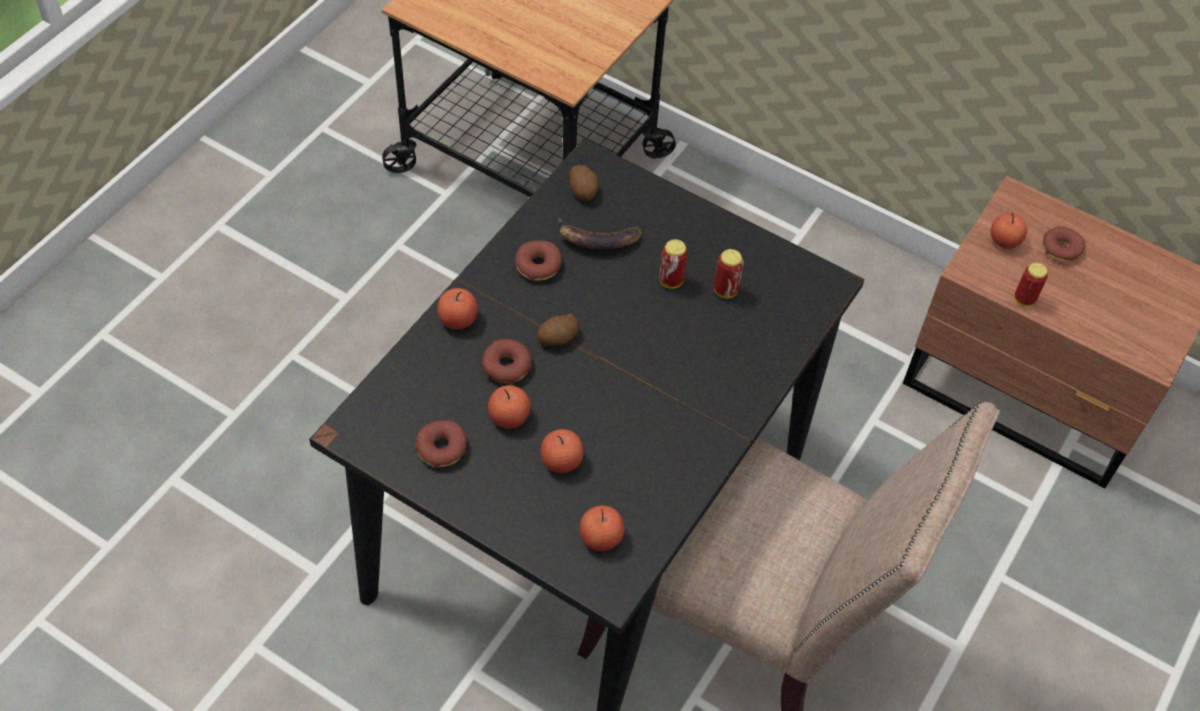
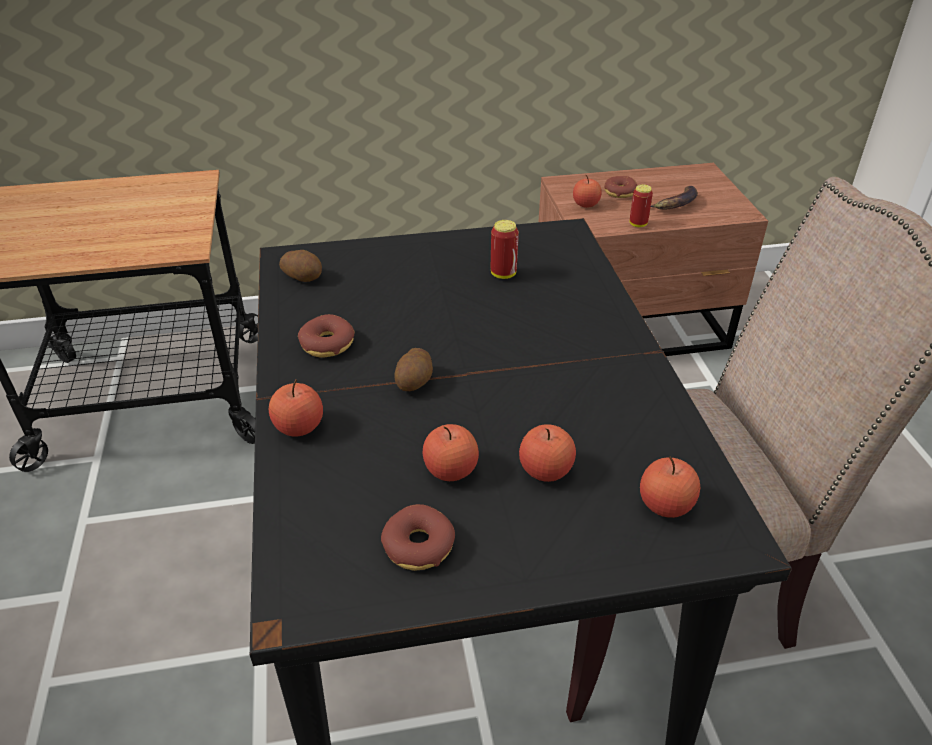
camera: 40 degrees left, 15 degrees down
(507, 366) = (395, 432): donut -> none
(597, 239) = (358, 299): banana -> banana (675, 204)
(671, 281) = (454, 291): can -> none

